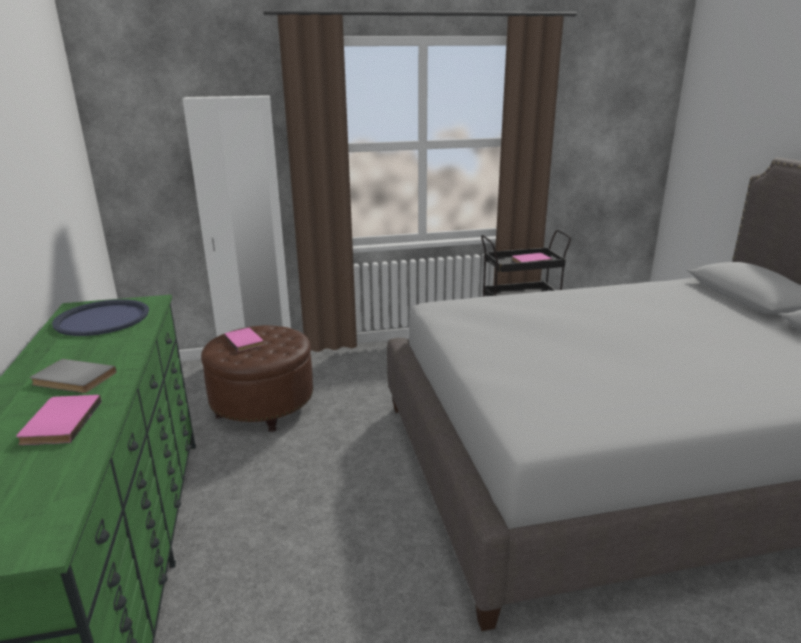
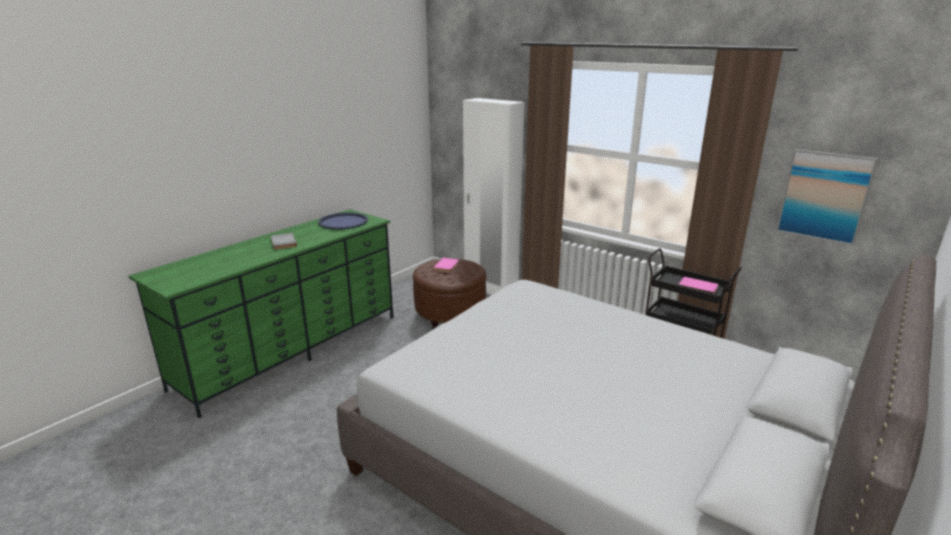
camera: 50 degrees right, 0 degrees up
(59, 422) = (248, 256): pink book -> none
(595, 150) = (824, 196): none -> picture

